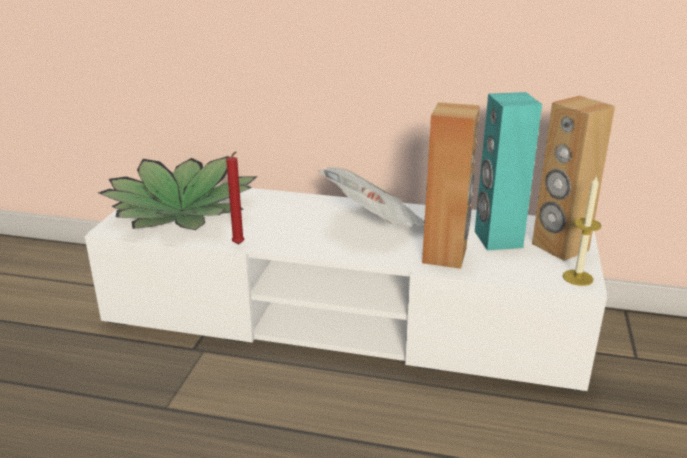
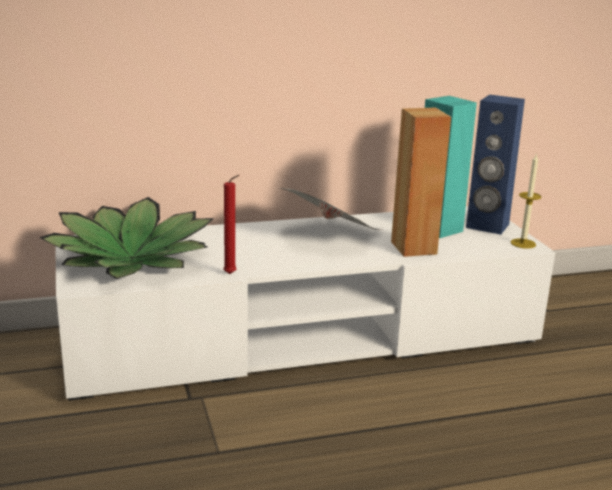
camera: 30 degrees left, 5 degrees down
(559, 247) = (487, 226): brown speaker -> blue speaker

